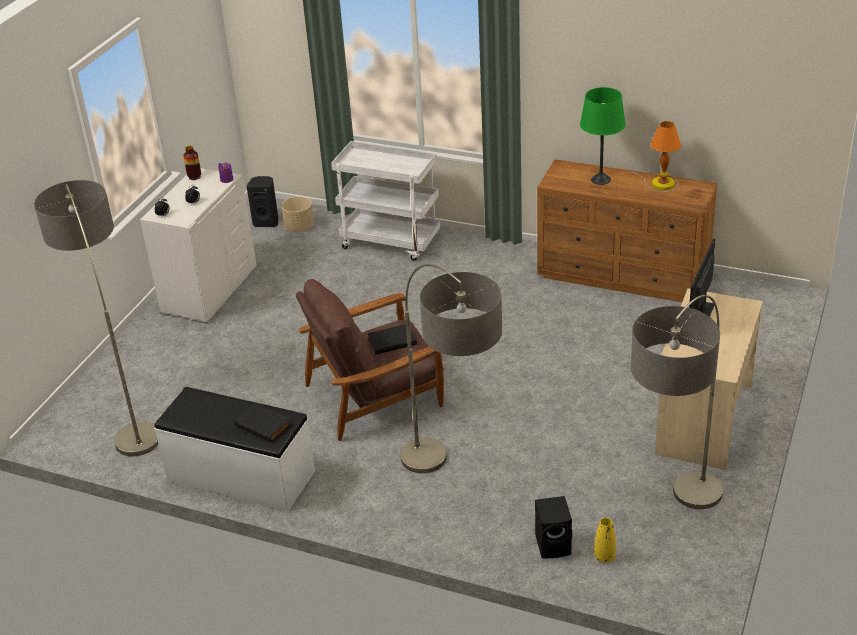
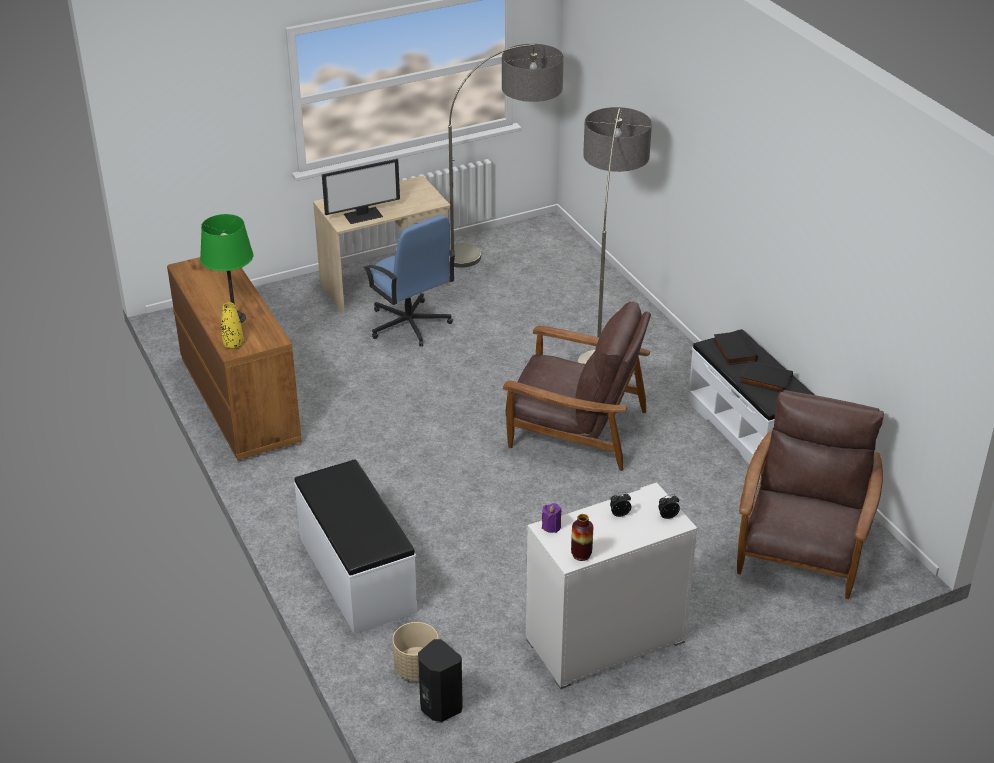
camera: 140 degrees left, 0 degrees up
(126, 409) = (802, 546): floor lamp -> brown armchair
(391, 242) = (356, 575): white cart -> white bench
(392, 341) = (551, 380): black book -> black book (765, 380)
(554, 544) = (585, 279): black speaker -> none
(604, 557) = (566, 260): yellow vase -> yellow vase (233, 345)
(621, 397) = (409, 325): none -> blue office chair
(660, 184) = (205, 287): table lamp -> none

